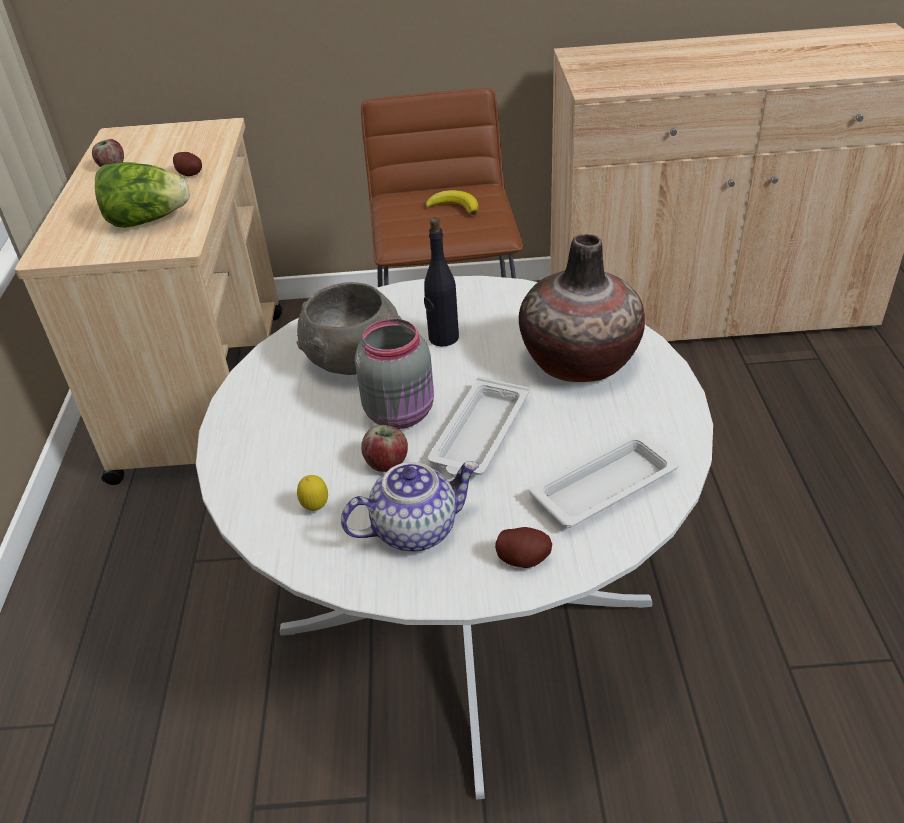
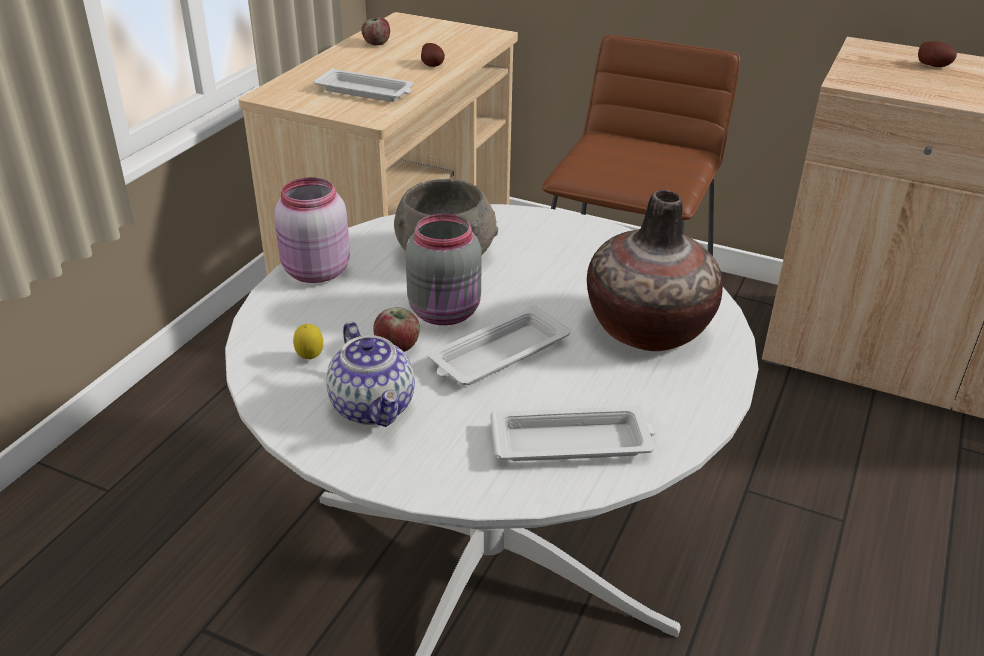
camera: 25 degrees right, 5 degrees down
(147, 220) = (366, 91): lettuce -> white tray
(244, 421) = (315, 272): none -> pink jar
(415, 528) = (374, 407): teapot -> teapot turned 60 degrees clockwise
(443, 338) = (538, 265): black bottle -> none
(454, 207) = (651, 160): banana -> none
(524, 558) = (443, 469): potato -> potato (934, 65)

